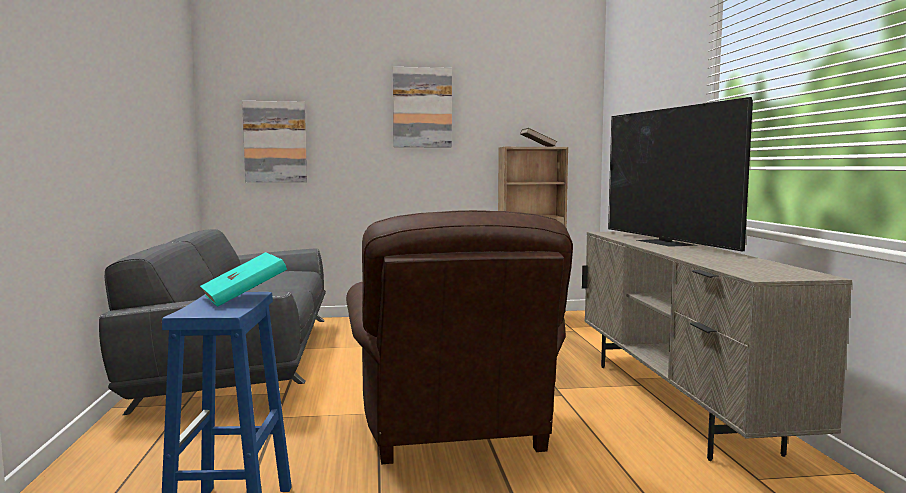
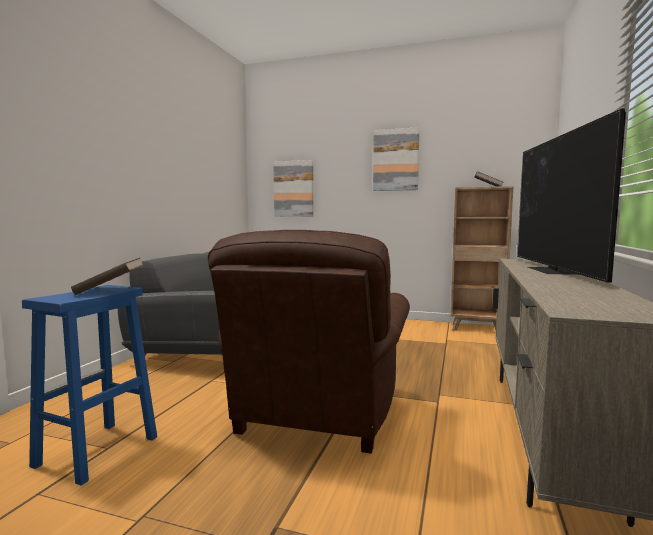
camera: 25 degrees right, 0 degrees up
(244, 298) = (110, 290): turquoise book -> brown book

